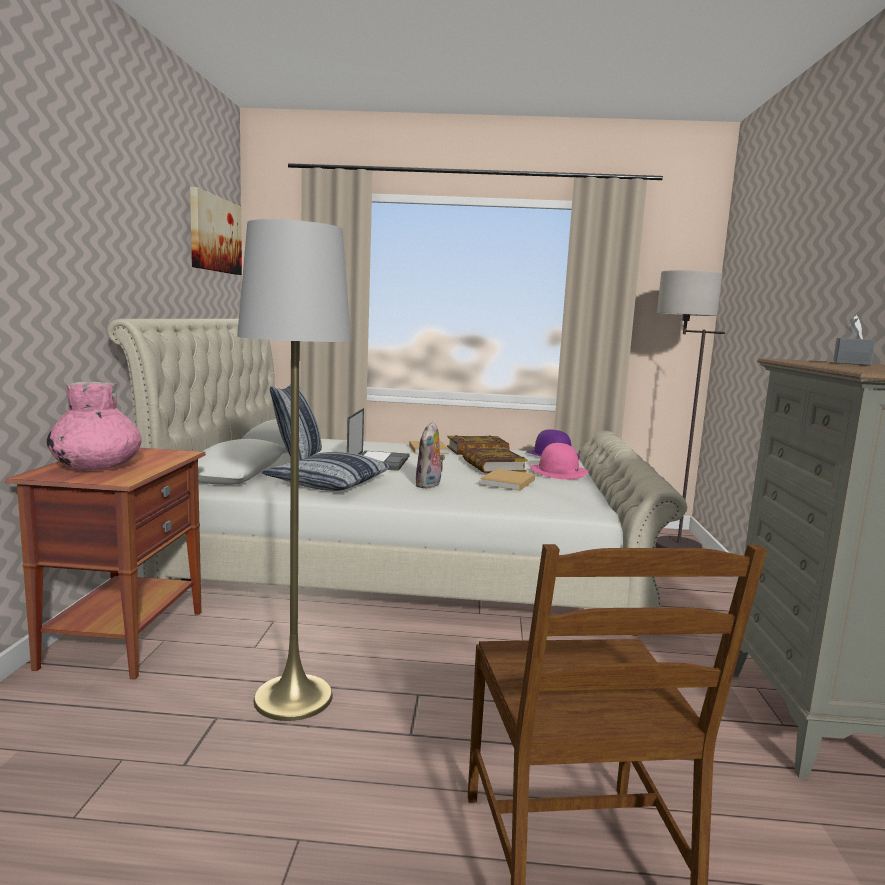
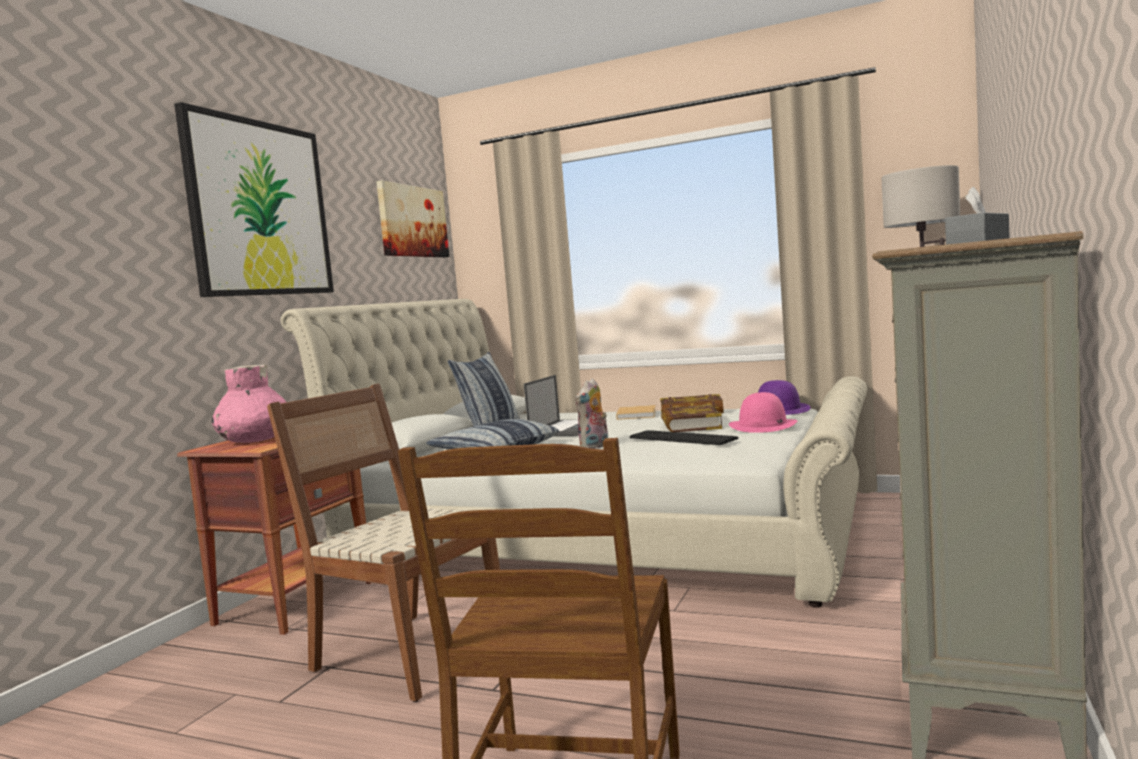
camera: 20 degrees right, 5 degrees down
(91, 200) = (259, 208): none -> picture
(293, 697) = (406, 653): grey floor lamp -> chair
(507, 482) = (682, 439): beige book -> keyboard

